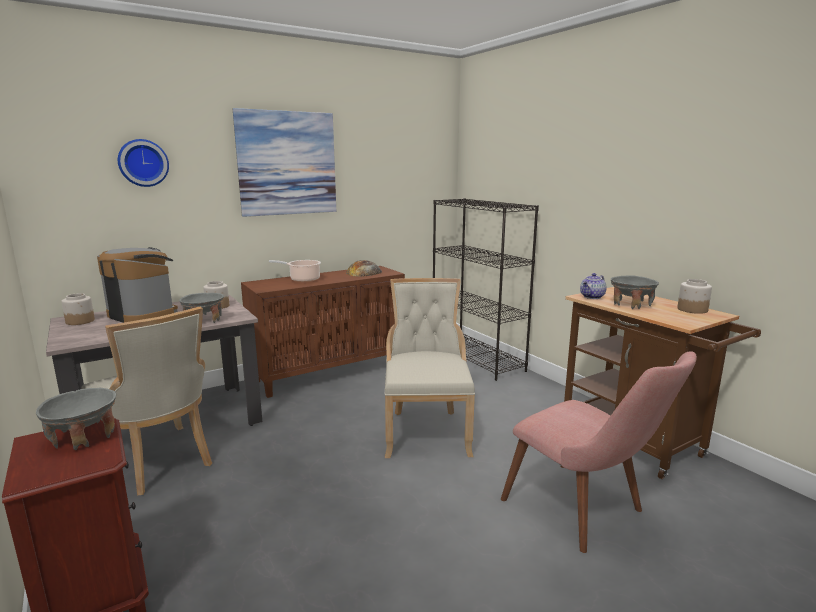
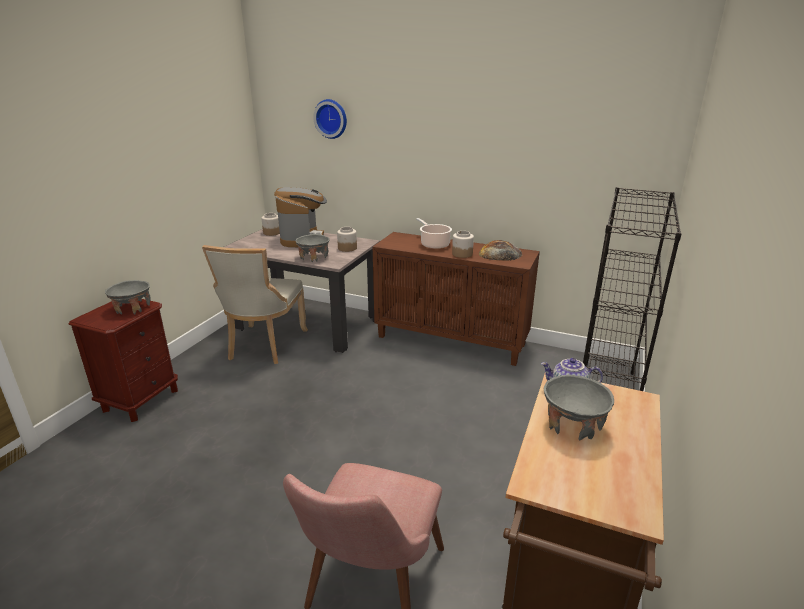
camera: 55 degrees right, 10 degrees up
(287, 163) = (447, 126): picture -> none
(426, 431) = (413, 432): beige chair -> none
(692, 309) = (625, 483): jar -> jar (462, 254)

